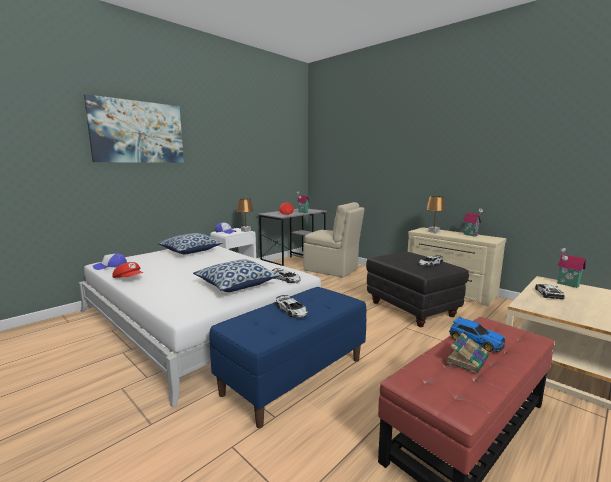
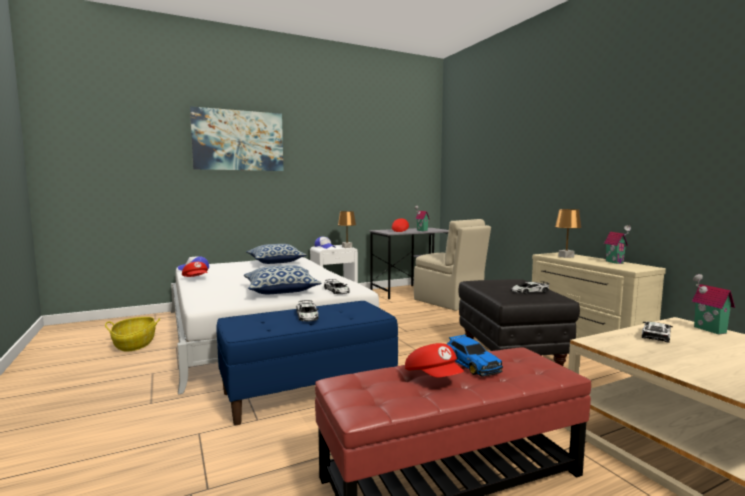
camera: 20 degrees right, 5 degrees down
(70, 357) = (135, 344): none -> basket
(467, 360) = (434, 377): book -> red cap

